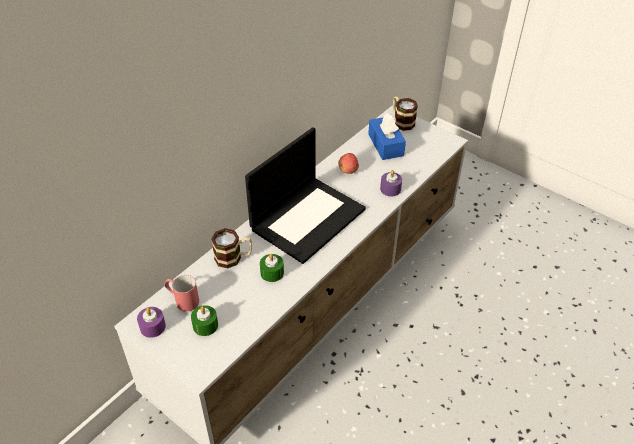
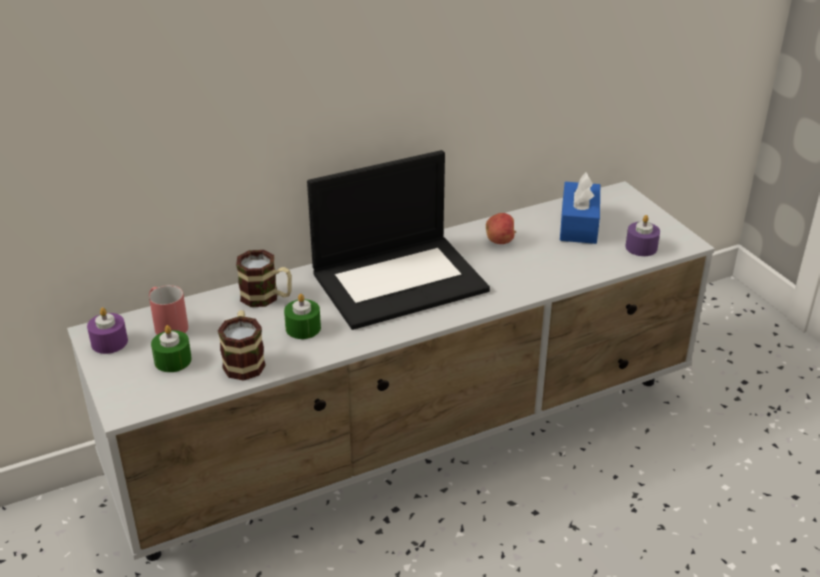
camera: 25 degrees right, 10 degrees down
(390, 189) = (545, 277): purple candle -> purple candle (641, 247)
(401, 121) = (624, 202): mug -> mug (244, 360)

